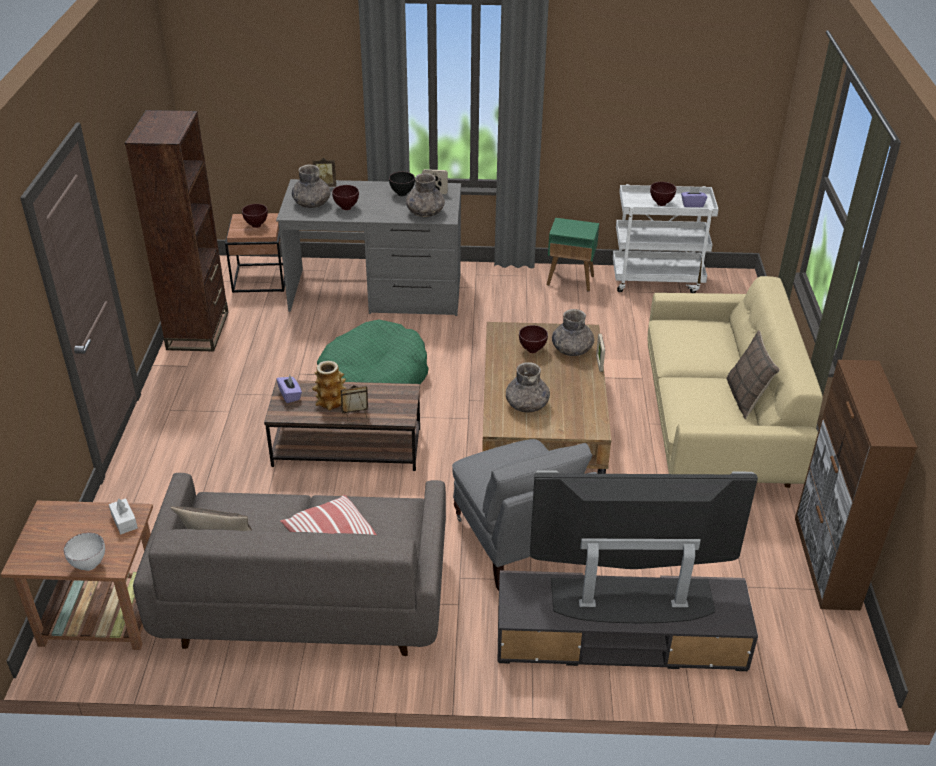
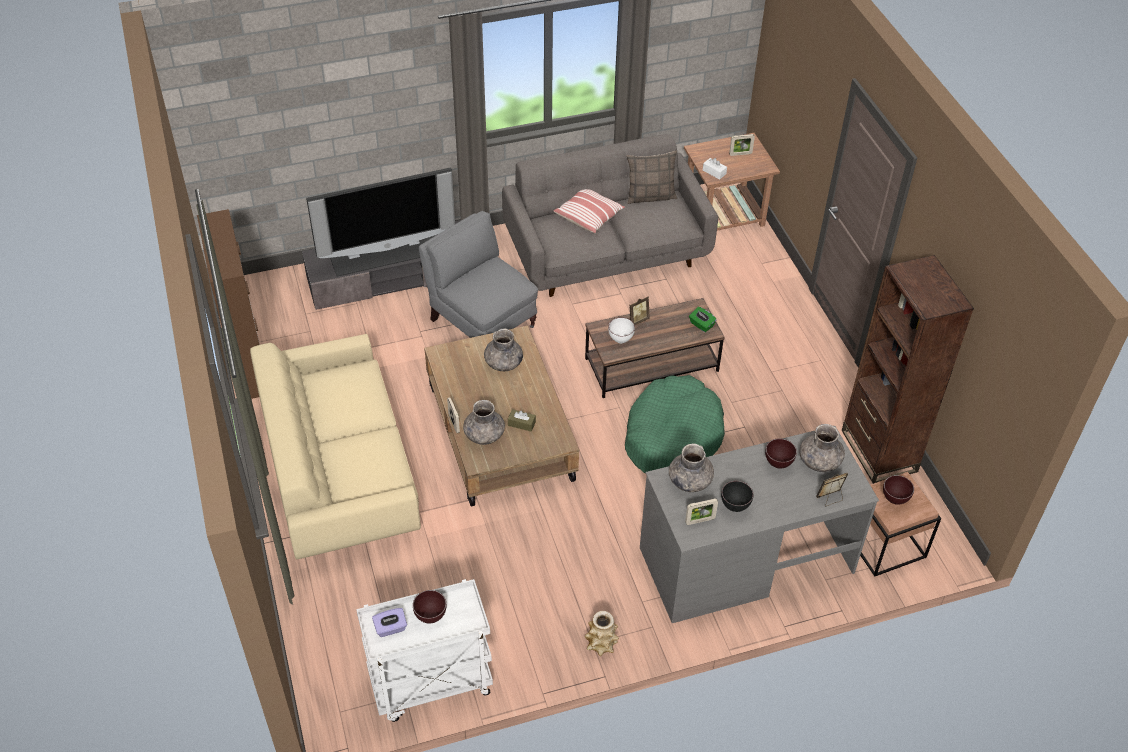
camera: 160 degrees right, 10 degrees up
(59, 541) = (740, 154): none -> picture frame
(89, 566) = (709, 146): white bowl -> white bowl (620, 339)
(290, 395) = (701, 325): purple tissue box -> green tissue box
(331, 401) = (665, 327): vase -> vase (601, 644)
(531, 350) = (521, 424): brown bowl -> brown tissue box
(571, 280) = (536, 650): green side table -> none
(746, 398) = (313, 408): pillow -> none

